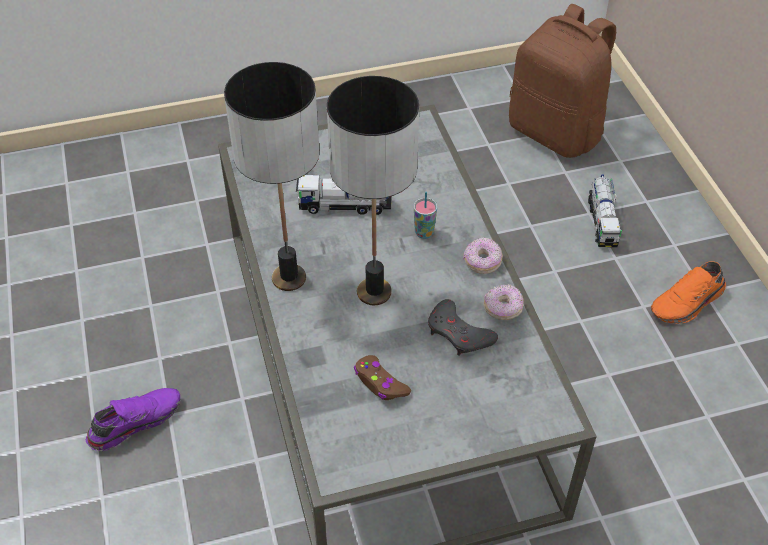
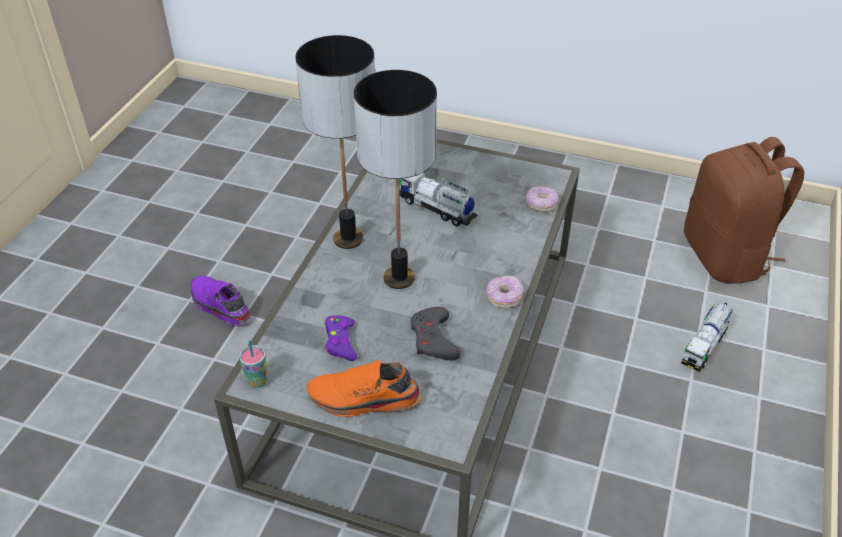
camera: 35 degrees right, 5 degrees down
(134, 421) = (219, 307): purple shoe -> purple shoe turned 135 degrees counterclockwise
(380, 383) = (340, 342): brown game controller -> purple game controller
(424, 233) = (478, 255): cup -> cup (257, 381)
(503, 309) = (486, 339): donut -> donut (541, 205)
(688, 303) = (728, 451): orange shoe -> orange shoe (363, 400)

